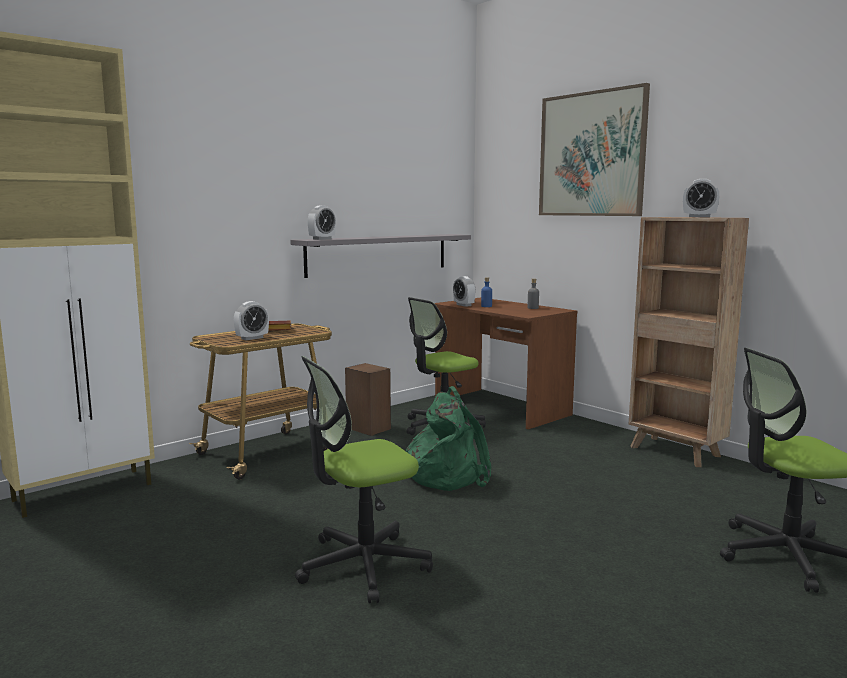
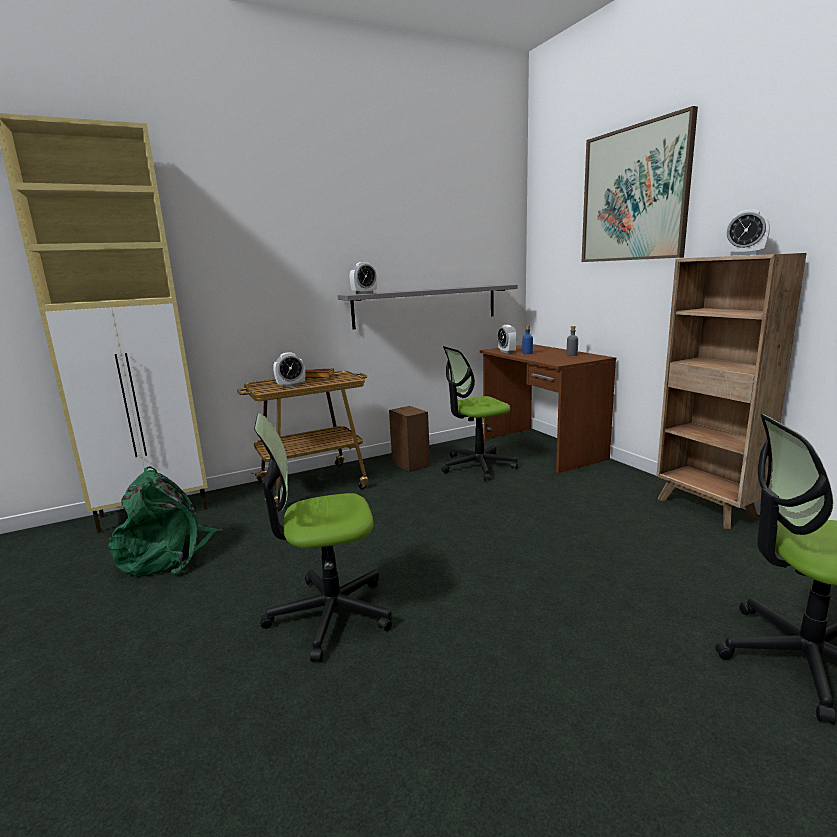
camera: 15 degrees right, 5 degrees up
(446, 475) = (457, 518): green backpack -> green backpack (168, 554)

